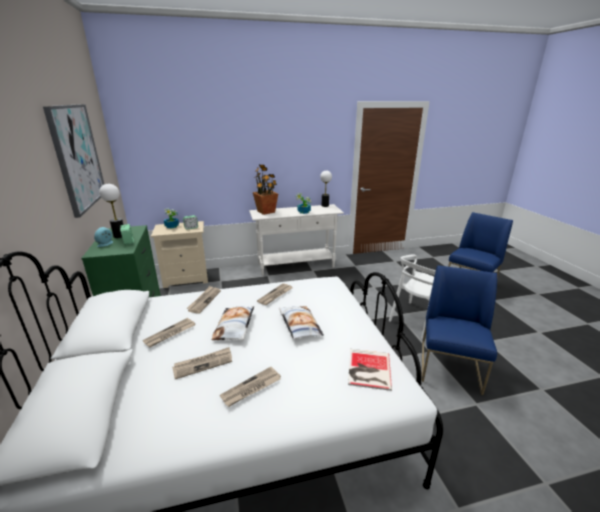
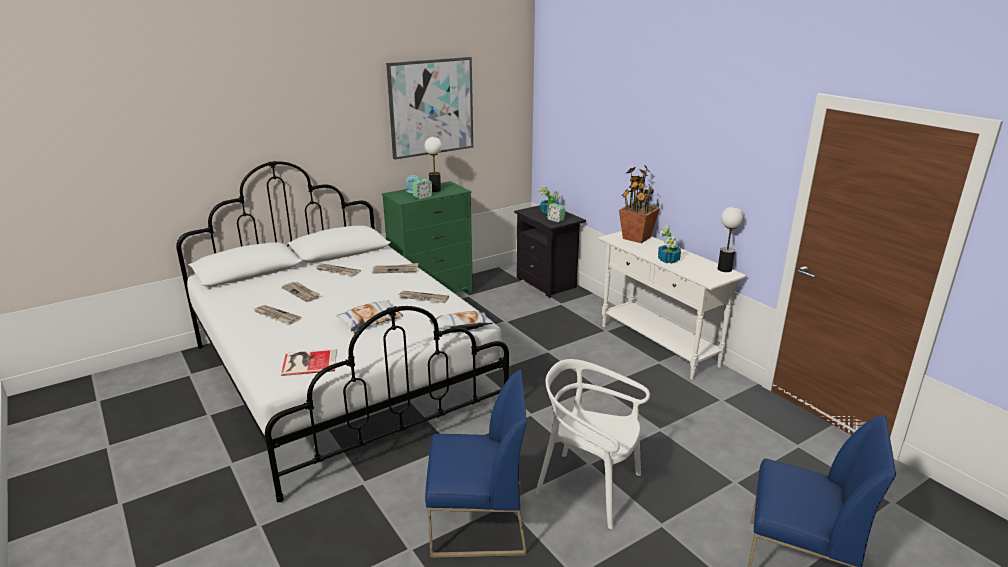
camera: 70 degrees right, 0 degrees up
(187, 278) = (548, 283): beige nightstand -> black nightstand
(235, 326) = (357, 292): pillow -> pillow (460, 327)

